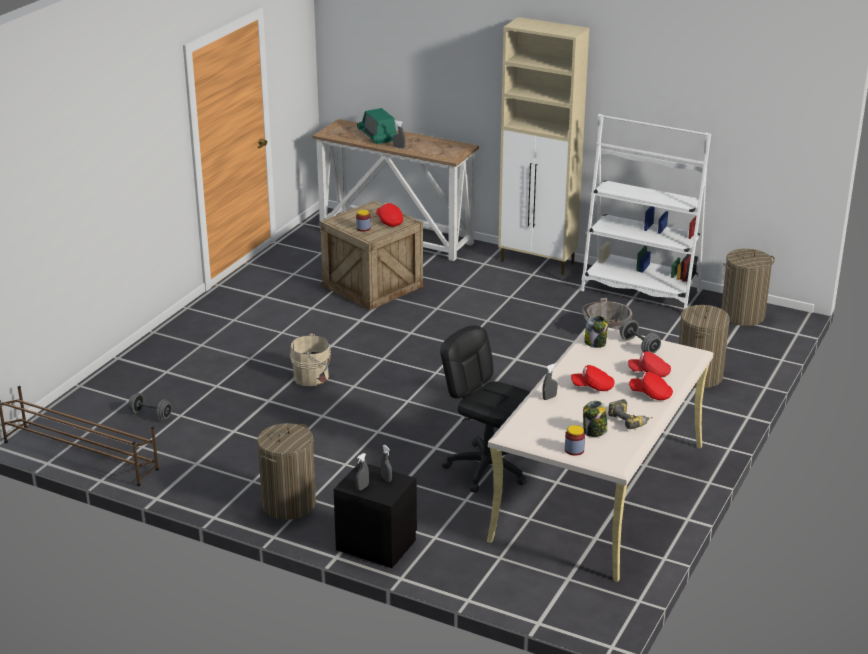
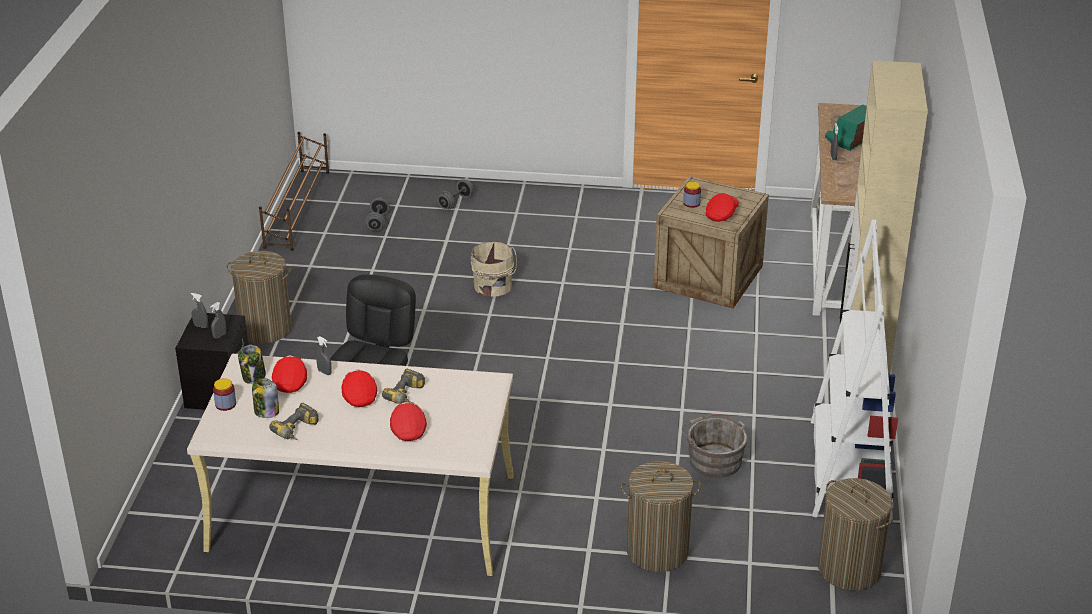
camera: 70 degrees right, 5 degrees up
(595, 343) = (459, 382): jar -> jar (254, 377)
(603, 366) = (408, 396): none -> power drill
(639, 346) = (468, 413): grey dumbbell -> grey dumbbell (456, 202)
(651, 394) = (359, 437): red cap -> red cap (291, 382)

